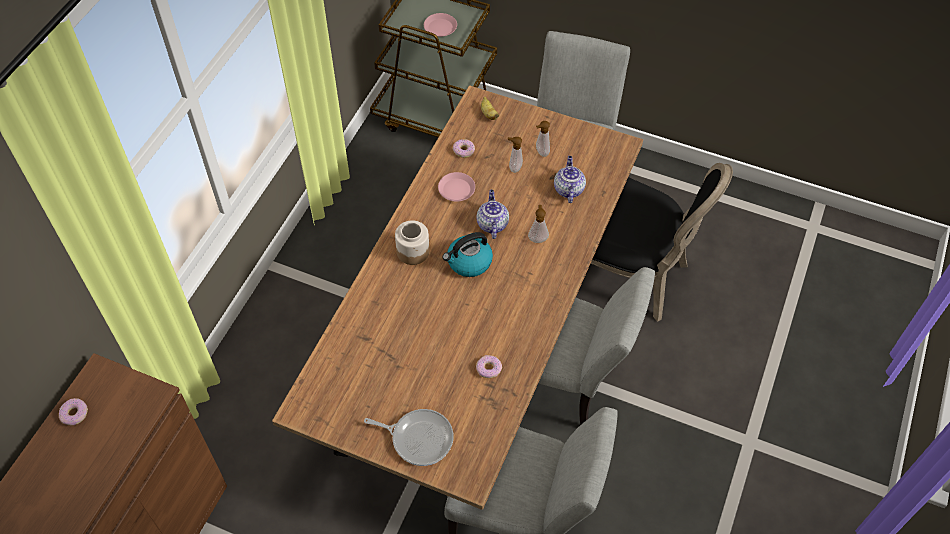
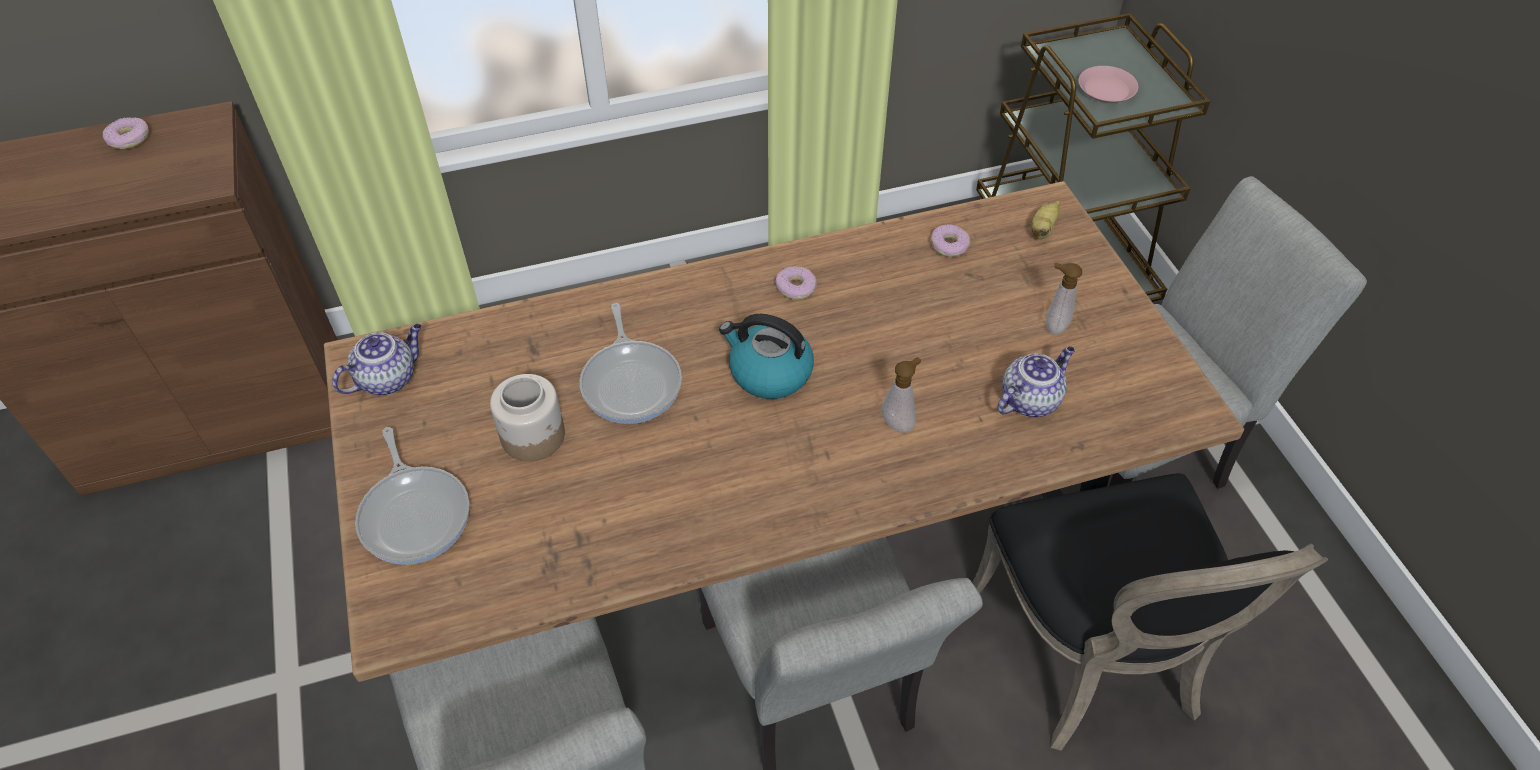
camera: 50 degrees right, 5 degrees down
(413, 251) = (723, 304): jar -> jar (534, 436)
(424, 314) = (631, 382): none -> frying pan
(456, 189) = (876, 281): pink plate -> none
(488, 368) = (607, 517): donut -> donut (796, 287)
(492, 224) = (863, 354): teapot -> teapot (388, 378)
(514, 168) = (989, 314): soap dispenser -> none

